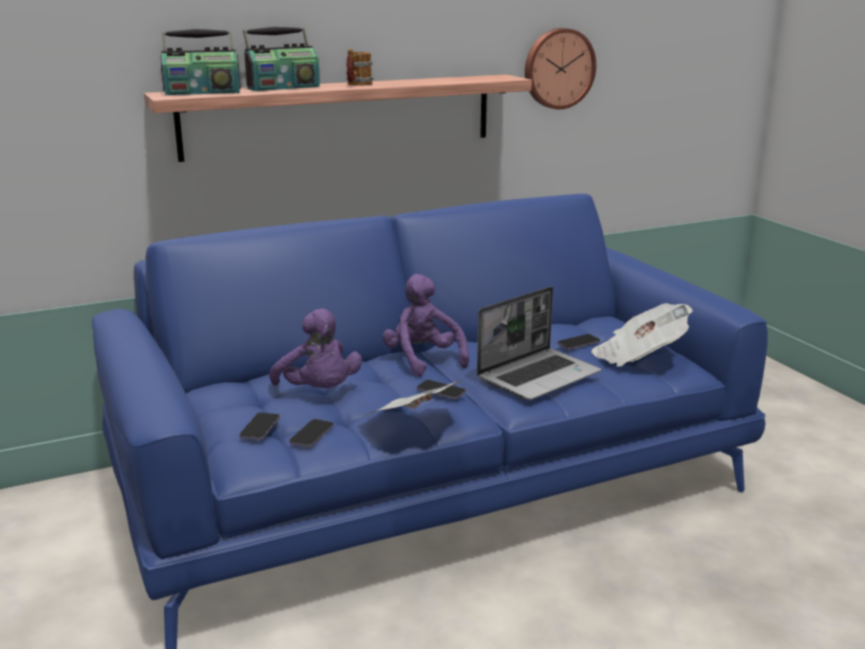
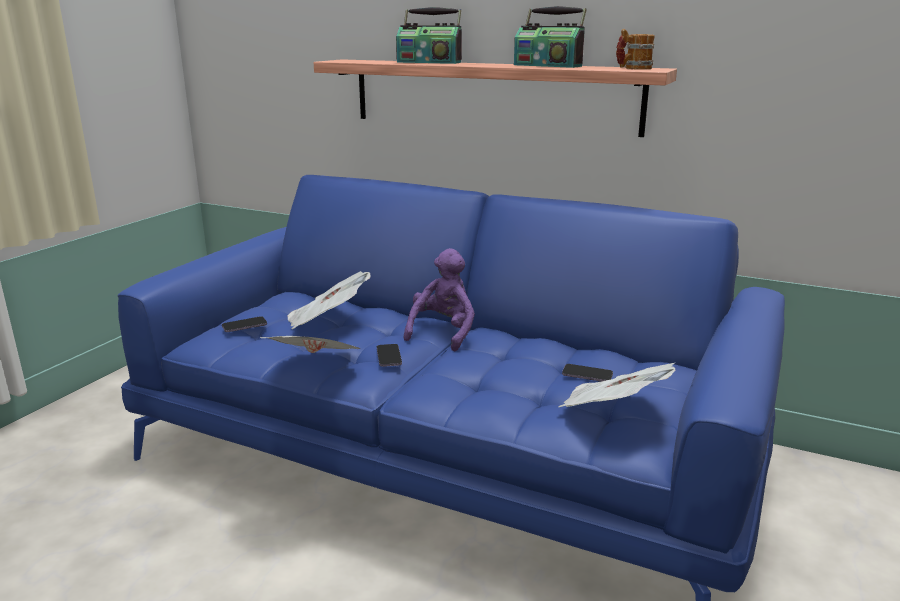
camera: 50 degrees right, 0 degrees up
(202, 92) = (365, 60): radio -> radio (548, 65)
(312, 435) = (257, 344): phone -> none
(319, 391) = (327, 321): purple plush toy -> newspaper
(357, 84) = (488, 64): mug -> mug (633, 68)
(539, 375) = (483, 381): laptop -> none
(558, 68) = (751, 66): wall clock -> none

